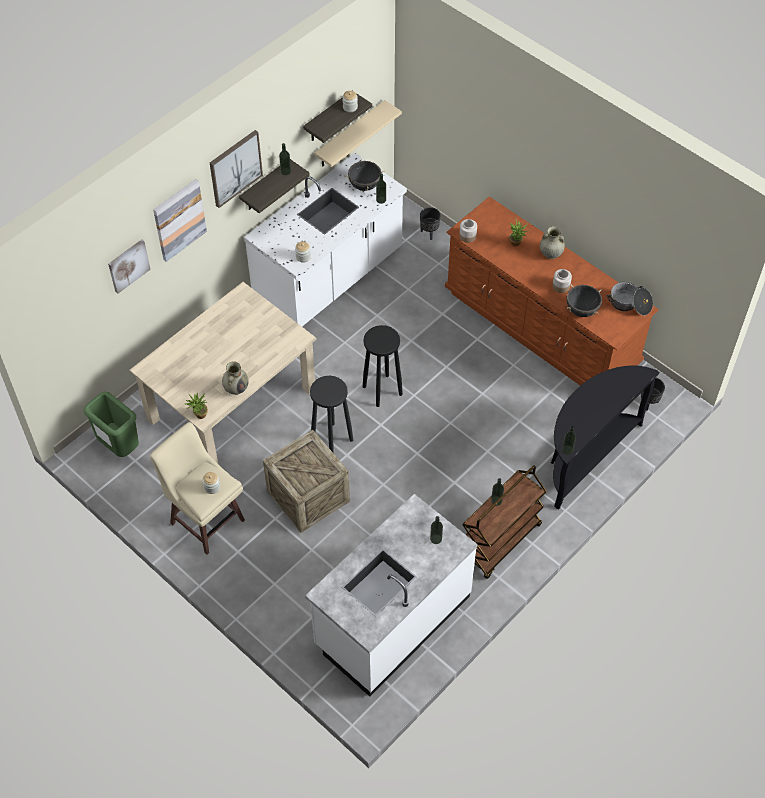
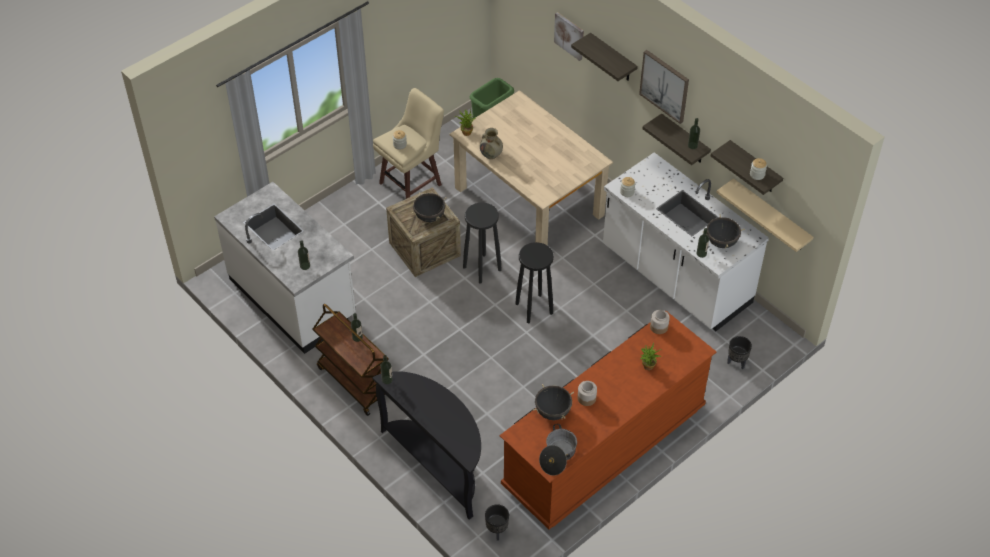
camera: 95 degrees right, 5 degrees down
(179, 219) = (613, 59): picture -> shelf
(309, 458) = (429, 216): none -> black cooking pot
(550, 254) = (632, 395): beige vase -> none

